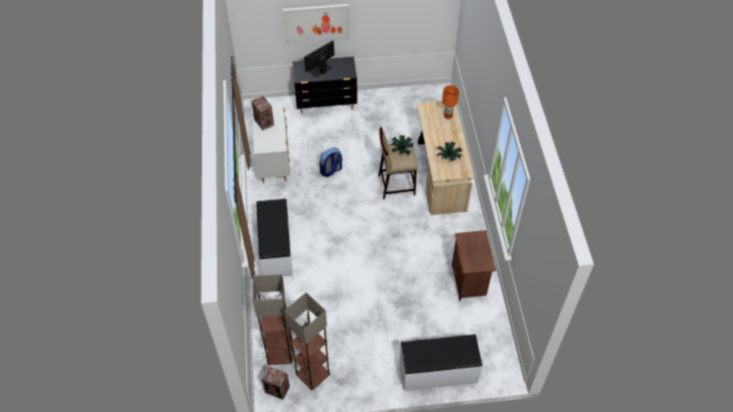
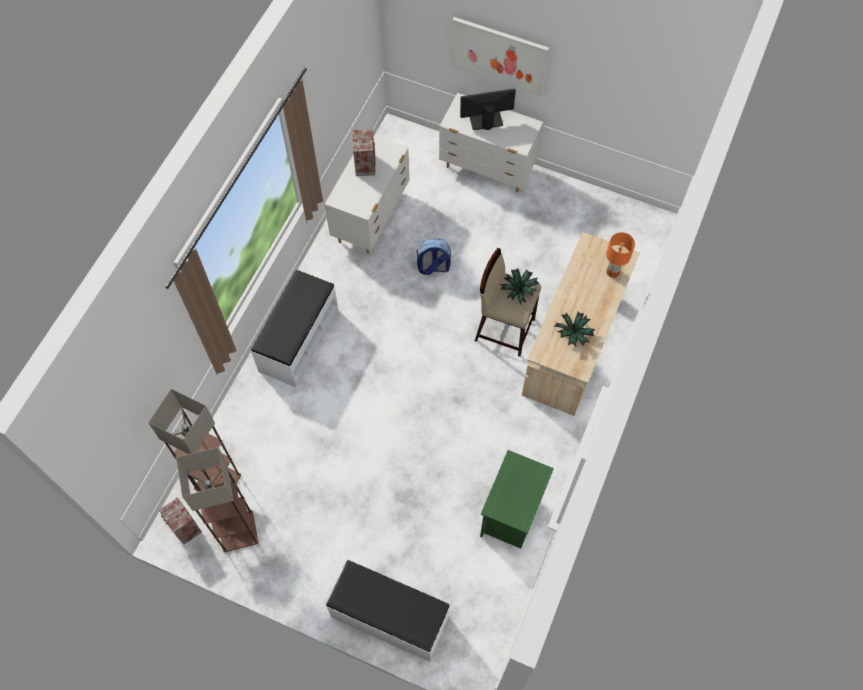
camera: 30 degrees right, 10 degrees up
(326, 104) = (488, 169): black dresser -> white dresser
(469, 281) = (511, 517): brown nightstand -> green nightstand

